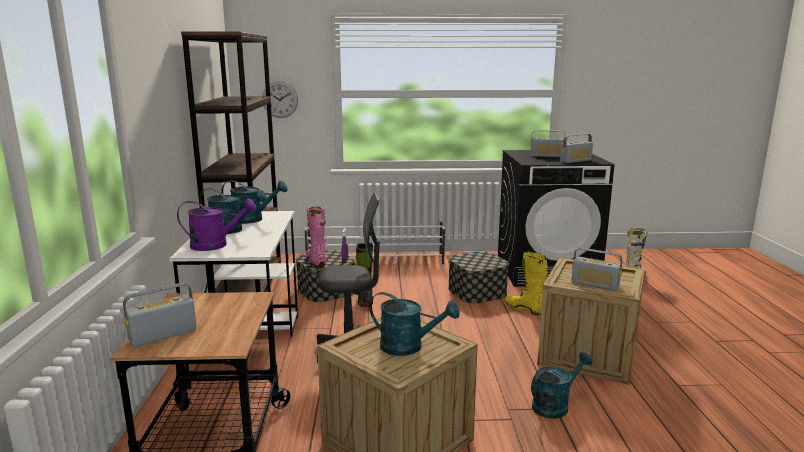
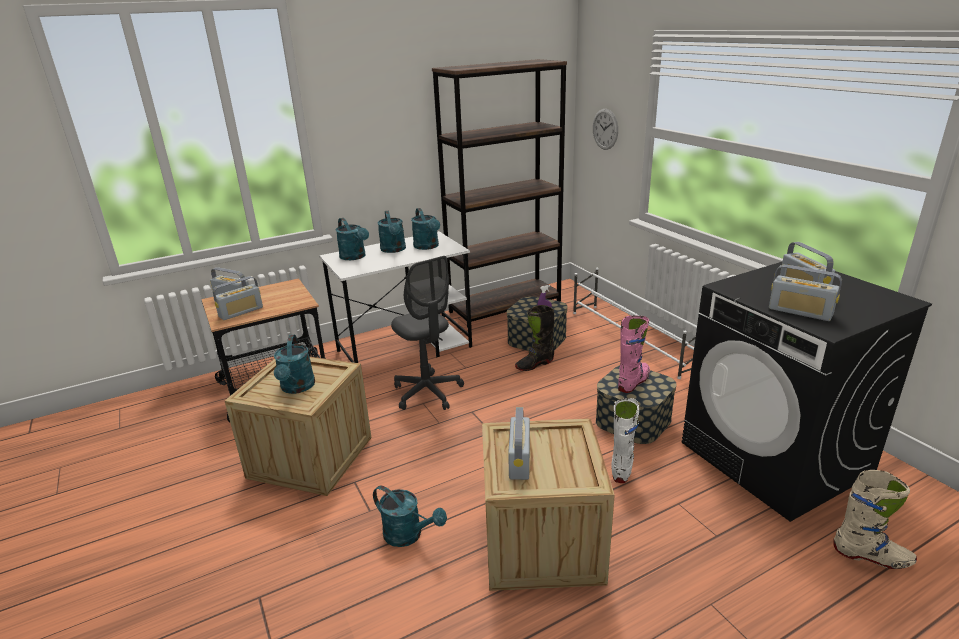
camera: 65 degrees right, 10 degrees up
(216, 245) = (355, 257): purple watering can -> turquoise watering can
(218, 333) = (241, 312): none -> radio
(316, 262) = (526, 307): pink boot -> pink boot (633, 382)
(525, 309) = (622, 466): yellow boot -> white boot

